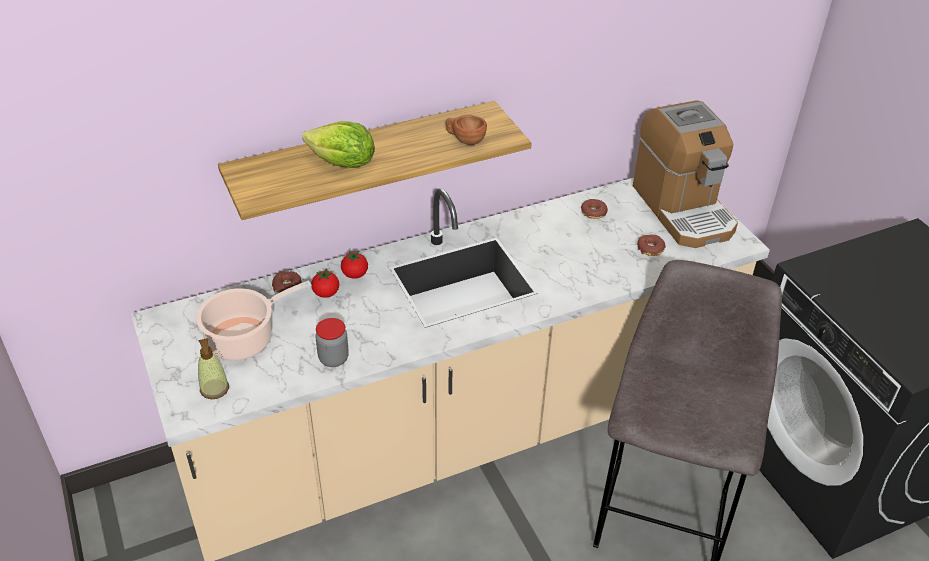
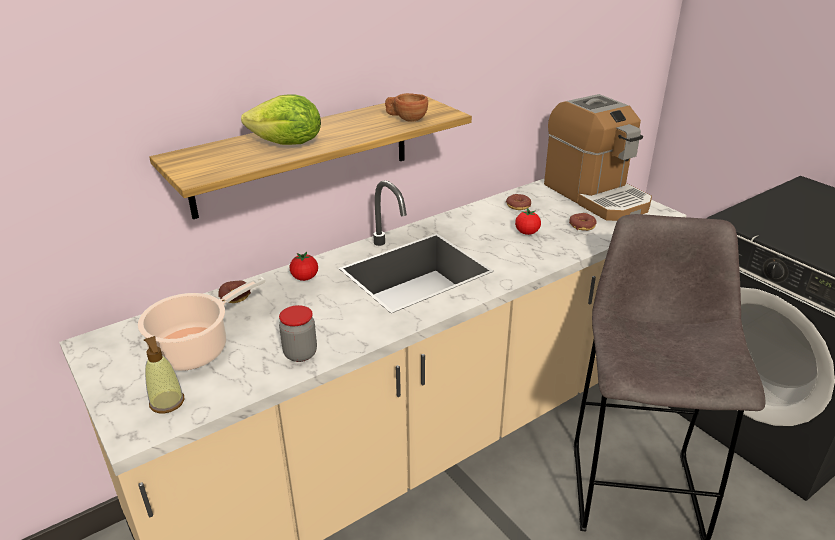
camera: 10 degrees left, 10 degrees down
(326, 293) = (278, 297): tomato -> tomato (527, 232)

